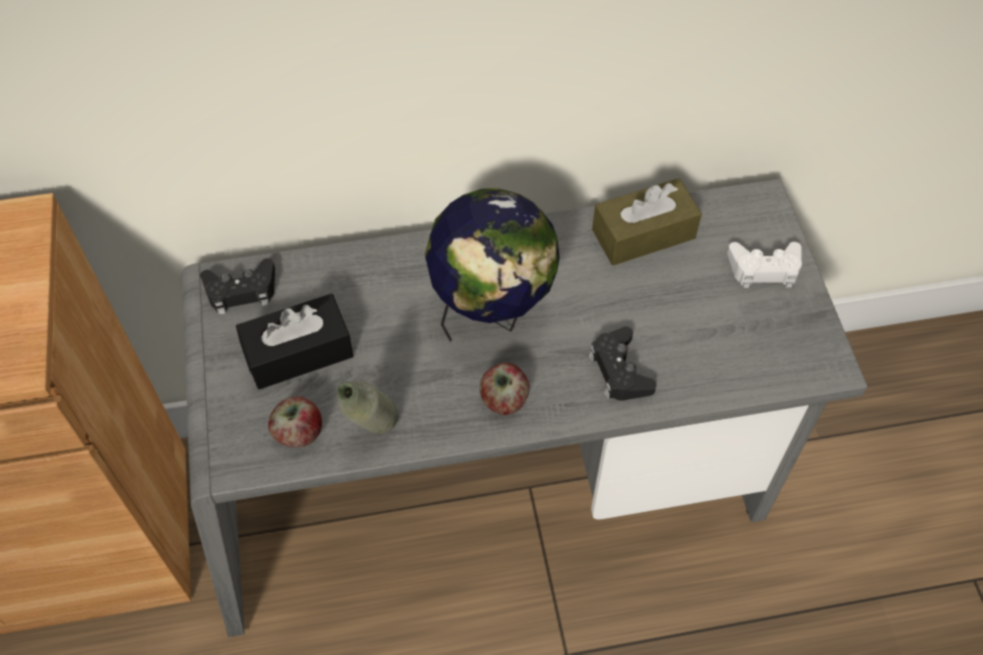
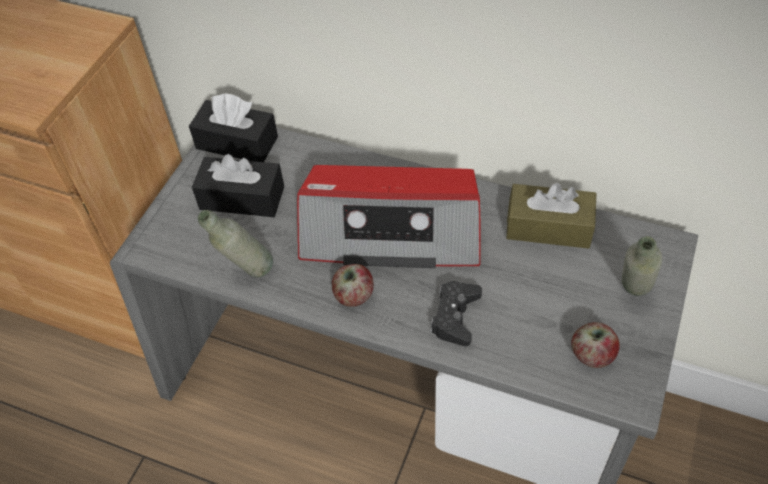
camera: 35 degrees right, 5 degrees down
(241, 291) = (237, 143): black game controller -> black tissue box
(299, 433) = (202, 250): apple -> apple (592, 355)
(492, 312) = (391, 231): globe -> radio
(764, 269) = (631, 297): white game controller -> grey bottle

